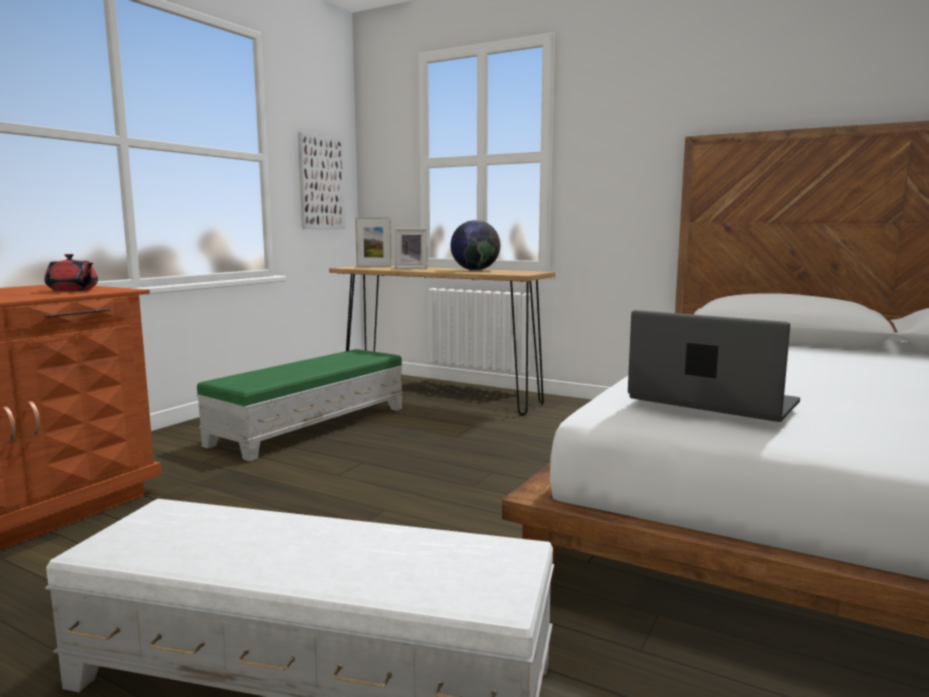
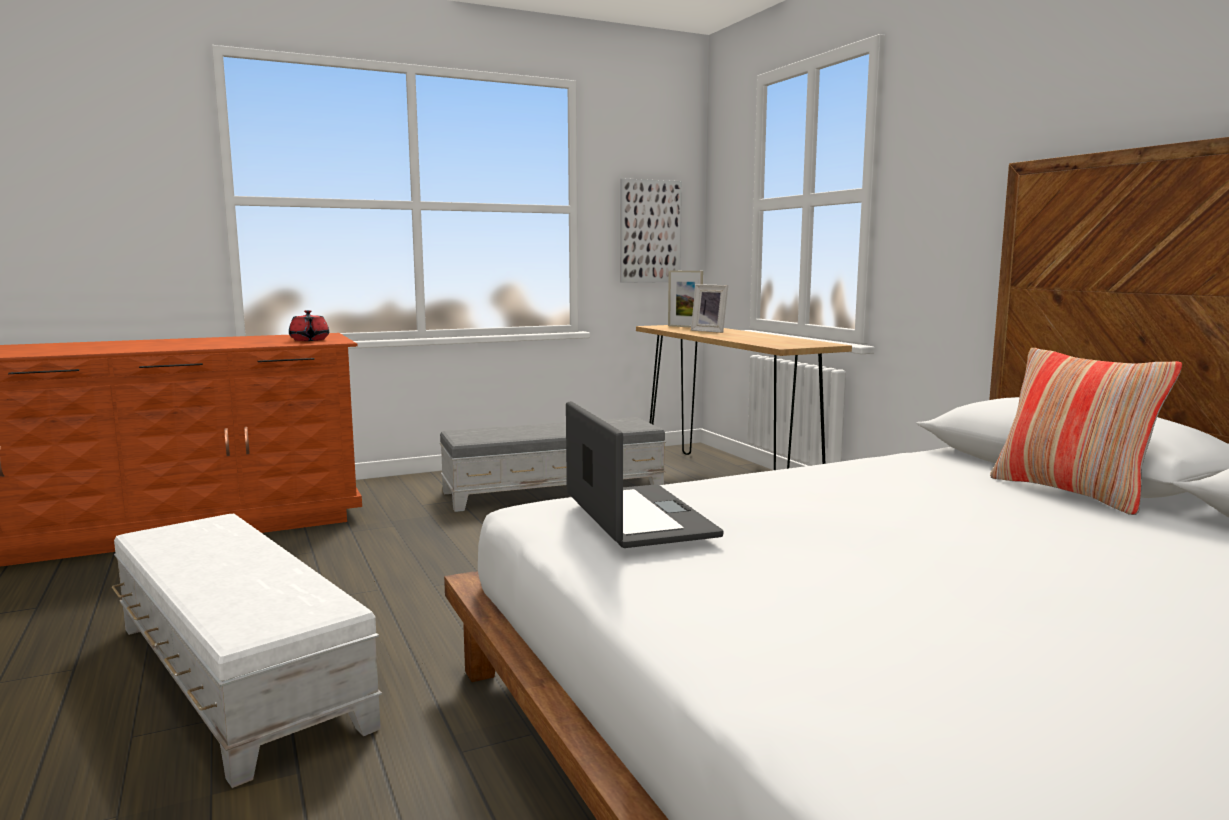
camera: 35 degrees right, 0 degrees up
(312, 425) = (554, 491): green ottoman -> grey ottoman
(475, 270) = (765, 337): globe -> none
(823, 350) = (1071, 492): none -> pillow

